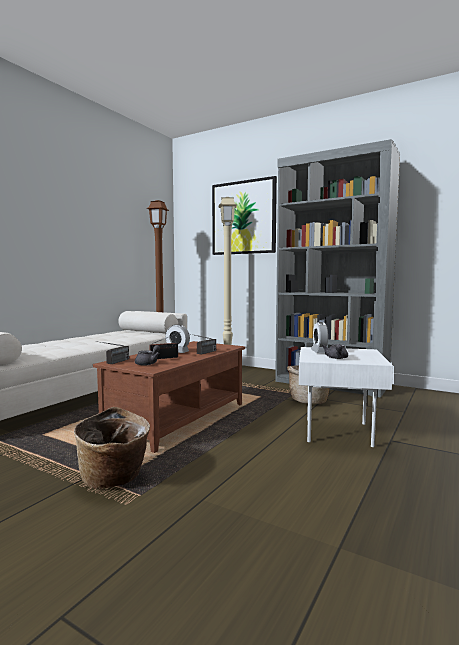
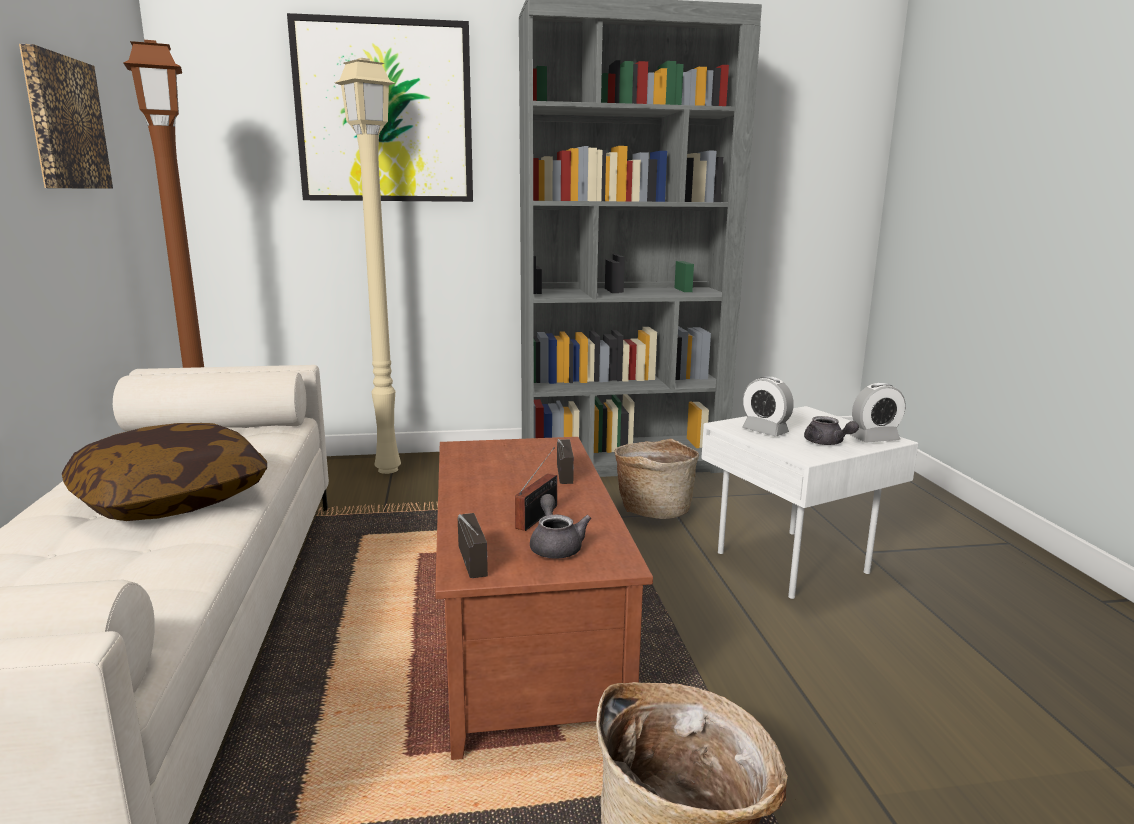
camera: 40 degrees left, 10 degrees up
(93, 341) = (172, 499): none -> pillow
(119, 227) = (64, 123): none -> picture
(177, 352) = (510, 489): alarm clock -> alarm clock (874, 439)

